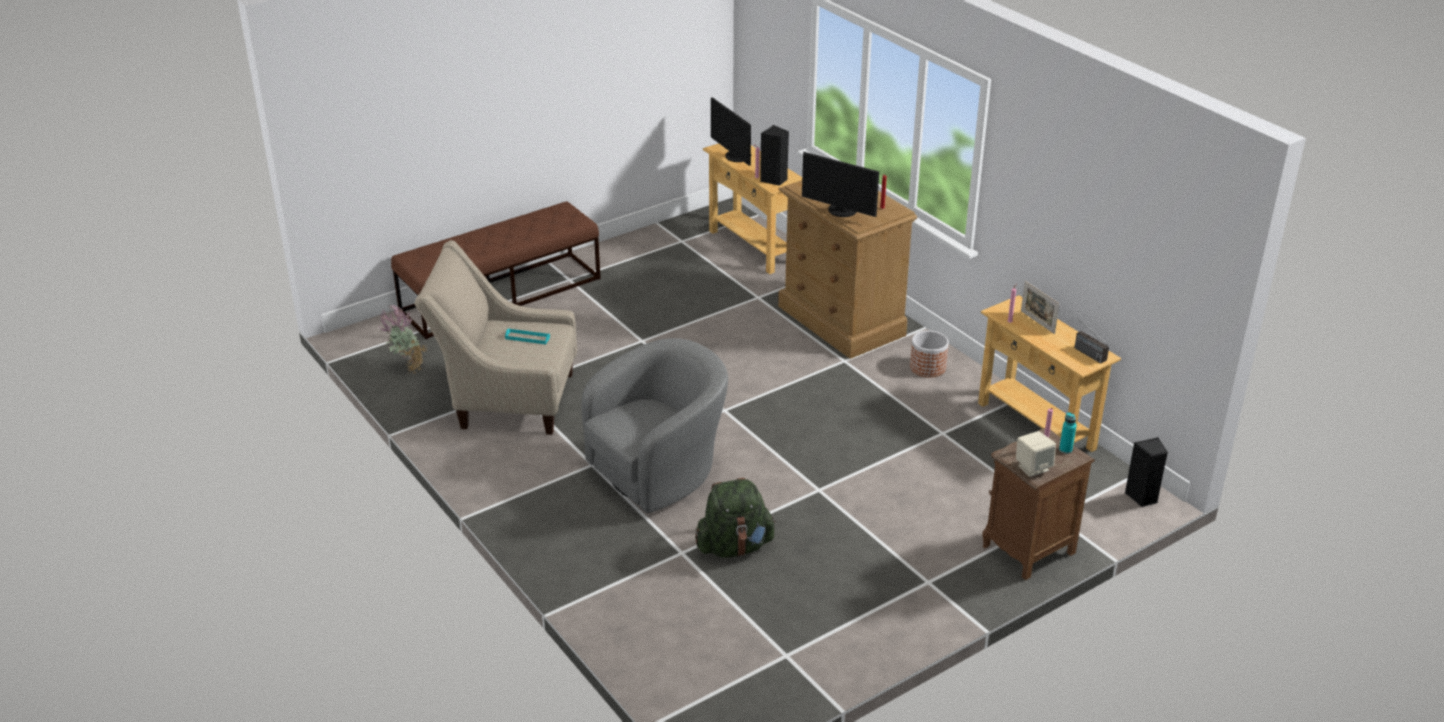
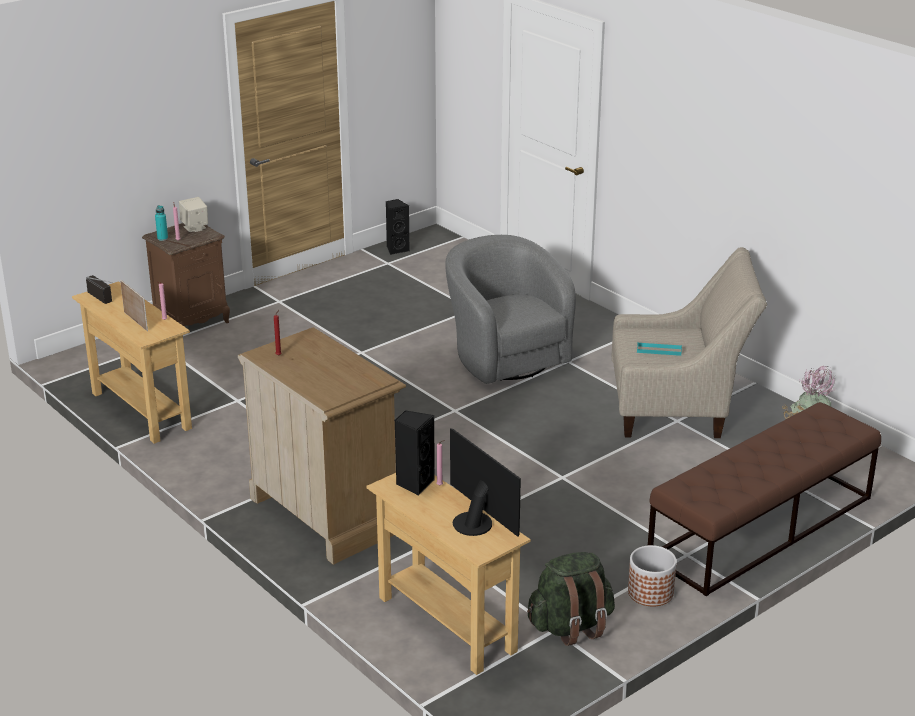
camera: 175 degrees right, 5 degrees down
(659, 472) = (505, 358): grey armchair -> grey armchair turned 105 degrees clockwise
(734, 546) = (430, 314): green backpack -> green backpack (571, 626)
(841, 211) = (328, 350): monitor -> none
(927, 367) = (234, 462): planter -> planter (650, 593)
(1142, 497) = (74, 359): black speaker -> black speaker (396, 249)

